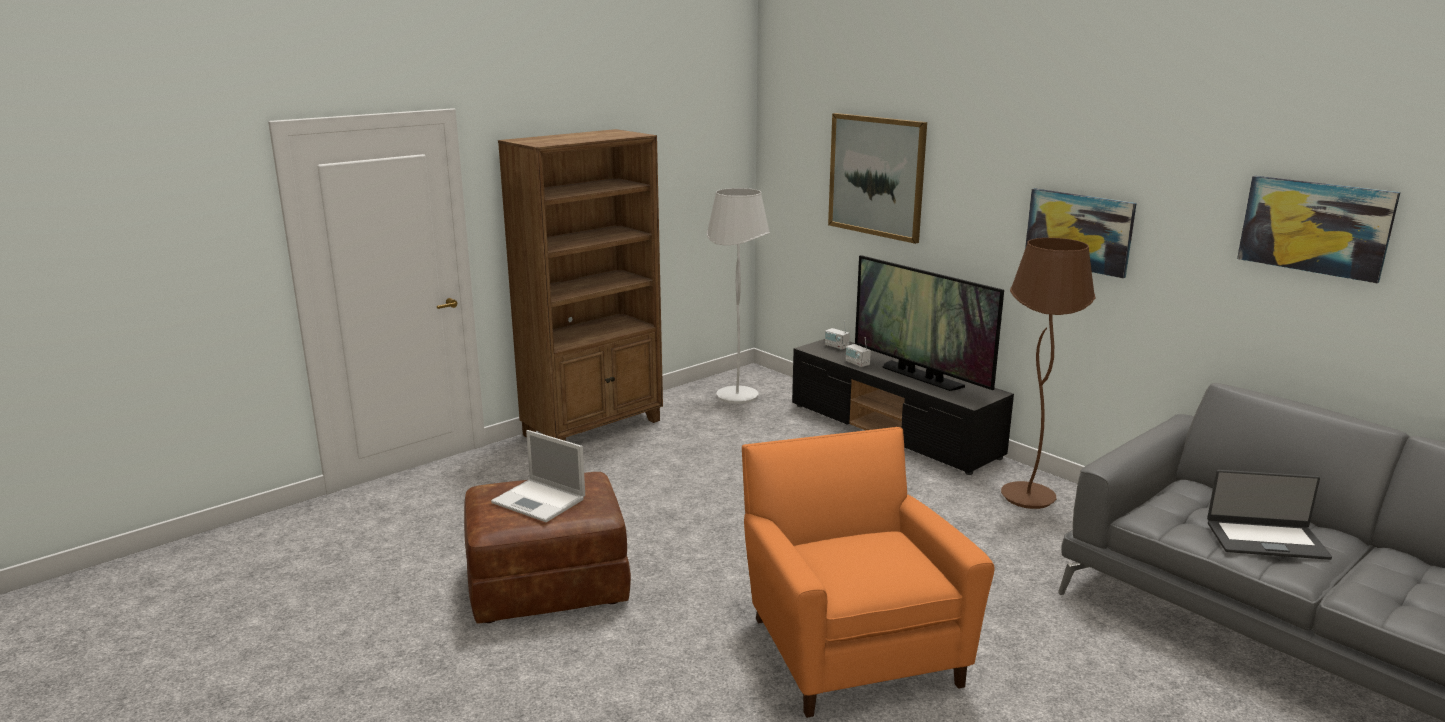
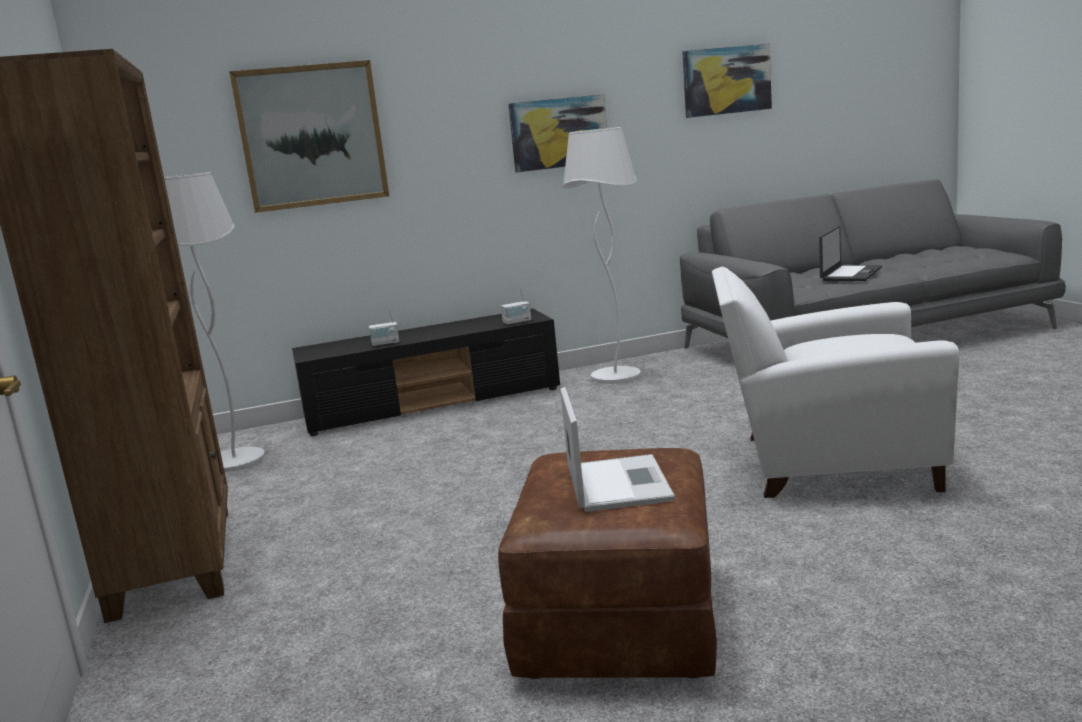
camera: 65 degrees left, 5 degrees down
(540, 501) = (617, 483): laptop -> laptop turned 60 degrees counterclockwise
(836, 347) = (325, 348): radio -> radio (517, 322)
(849, 643) = (824, 463): orange armchair -> white armchair
(920, 376) = (454, 328): television -> none
(1027, 497) = (615, 377): brown floor lamp -> white floor lamp

